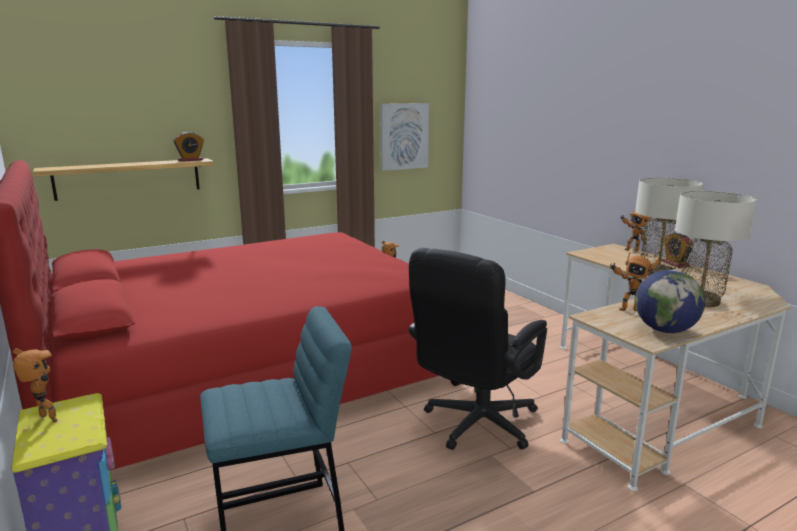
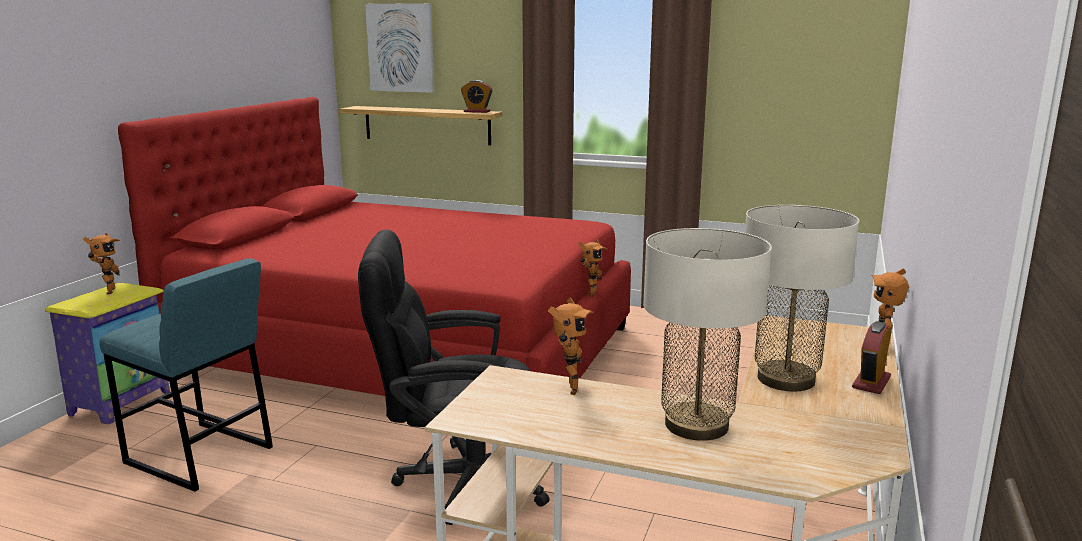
camera: 50 degrees right, 0 degrees up
(404, 136) = (772, 105): picture -> picture (401, 48)
(628, 309) = (568, 388): toy robot -> toy robot turned 150 degrees counterclockwise
(665, 330) = (517, 421): globe -> none

